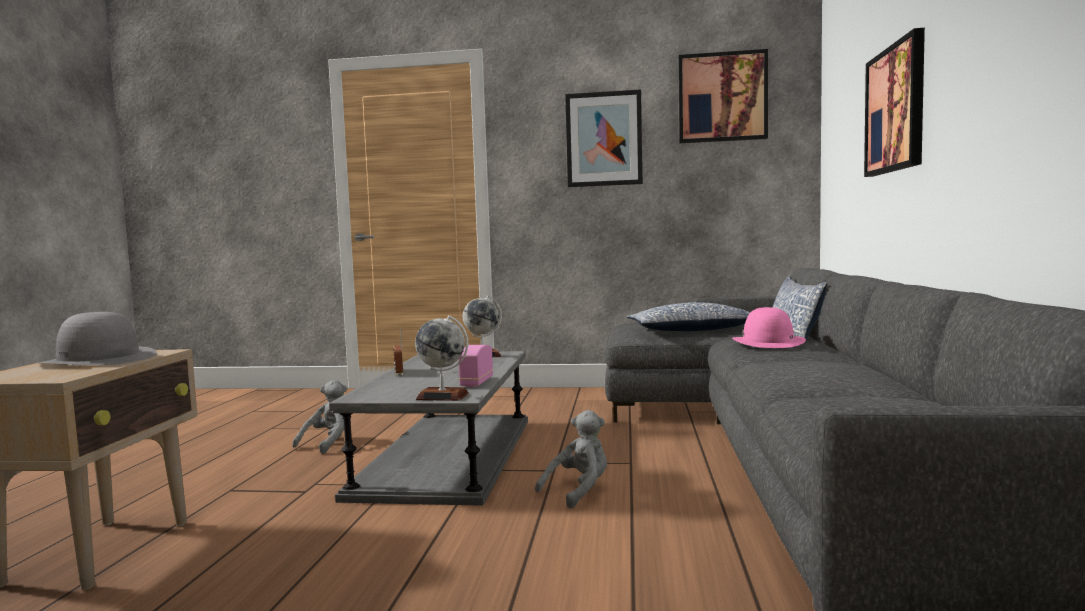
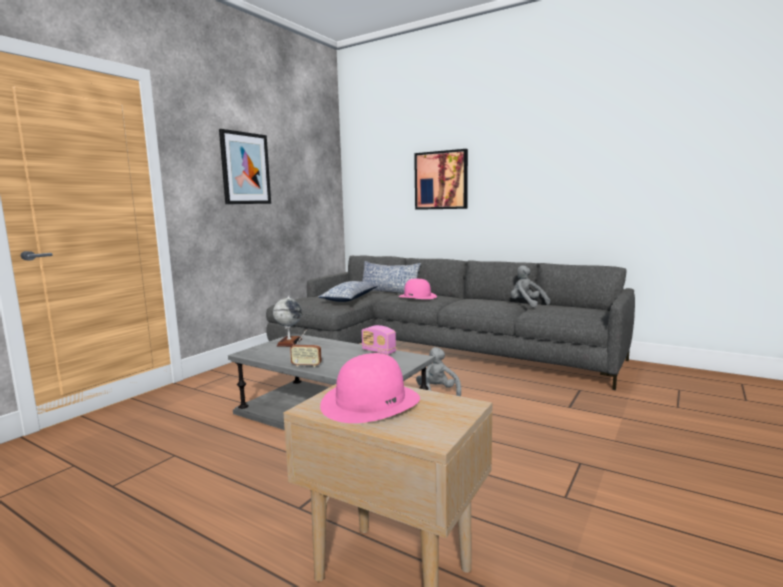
camera: 65 degrees left, 5 degrees up
(99, 359) = (370, 401): grey hat -> pink hat
(328, 443) = (227, 457): grey plush toy -> grey plush toy (526, 304)
(442, 396) = (407, 361): globe -> none
(722, 97) = (304, 149): picture -> none

